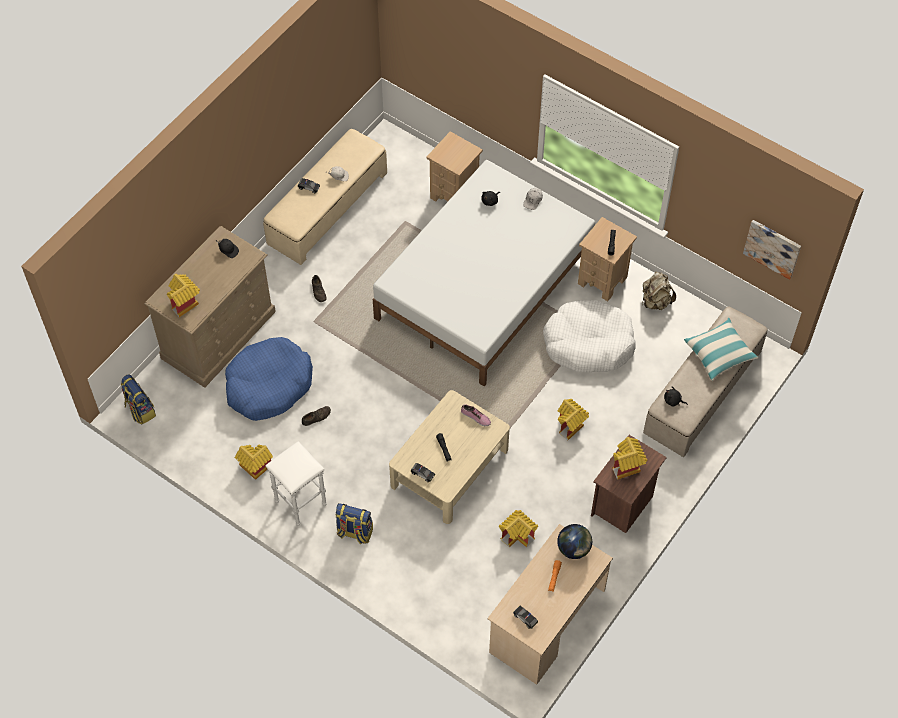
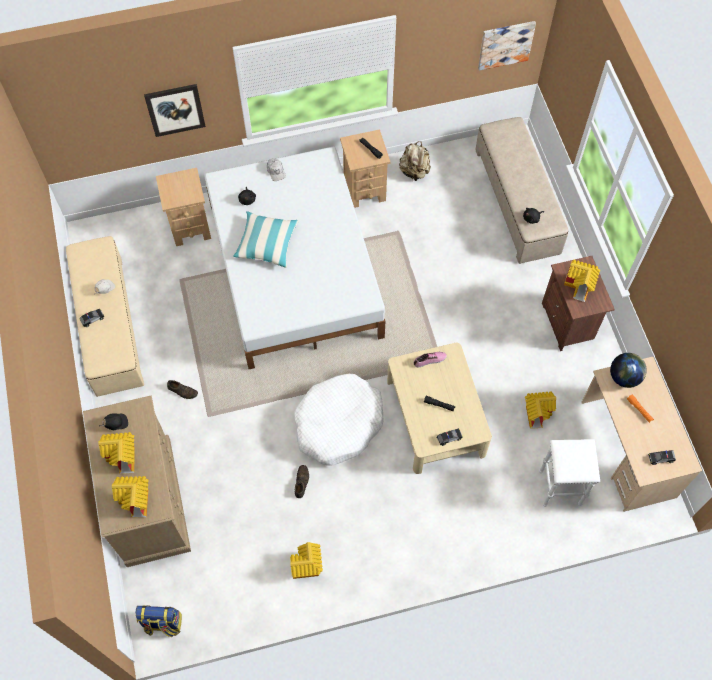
camera: 50 degrees left, 5 degrees up
(268, 385) = (236, 497): blue dog bed -> none
(301, 501) = (371, 554): white stool -> white stool (559, 486)
(354, 532) = (435, 533): backpack -> none
(488, 91) = (175, 110): none -> picture
(571, 426) = (472, 306): toy house -> toy house (124, 458)
(588, 343) = (410, 240): white dog bed -> white dog bed (338, 424)
(719, 353) = (517, 160): pillow -> pillow (267, 243)

